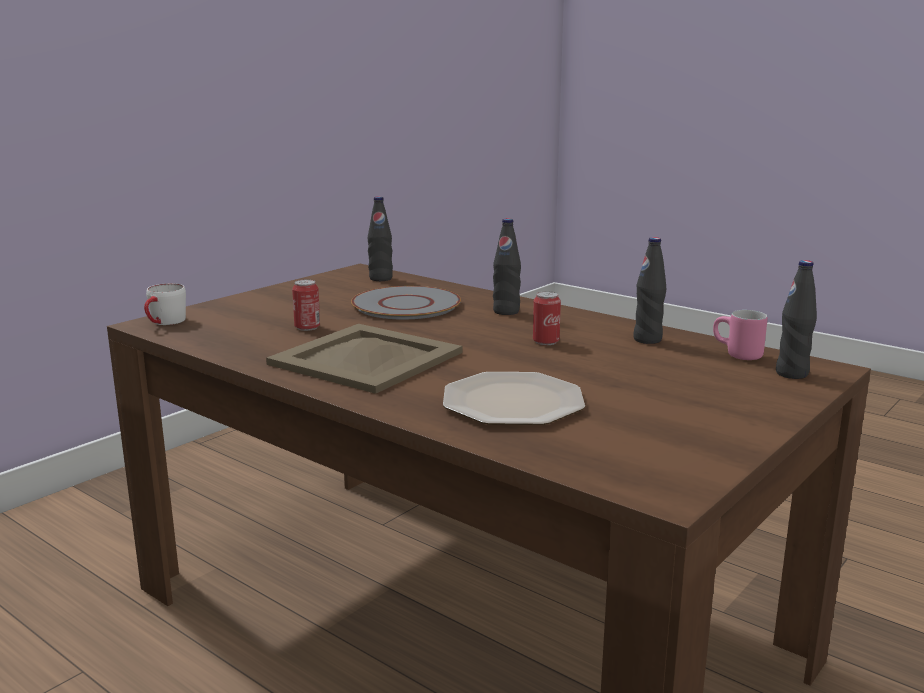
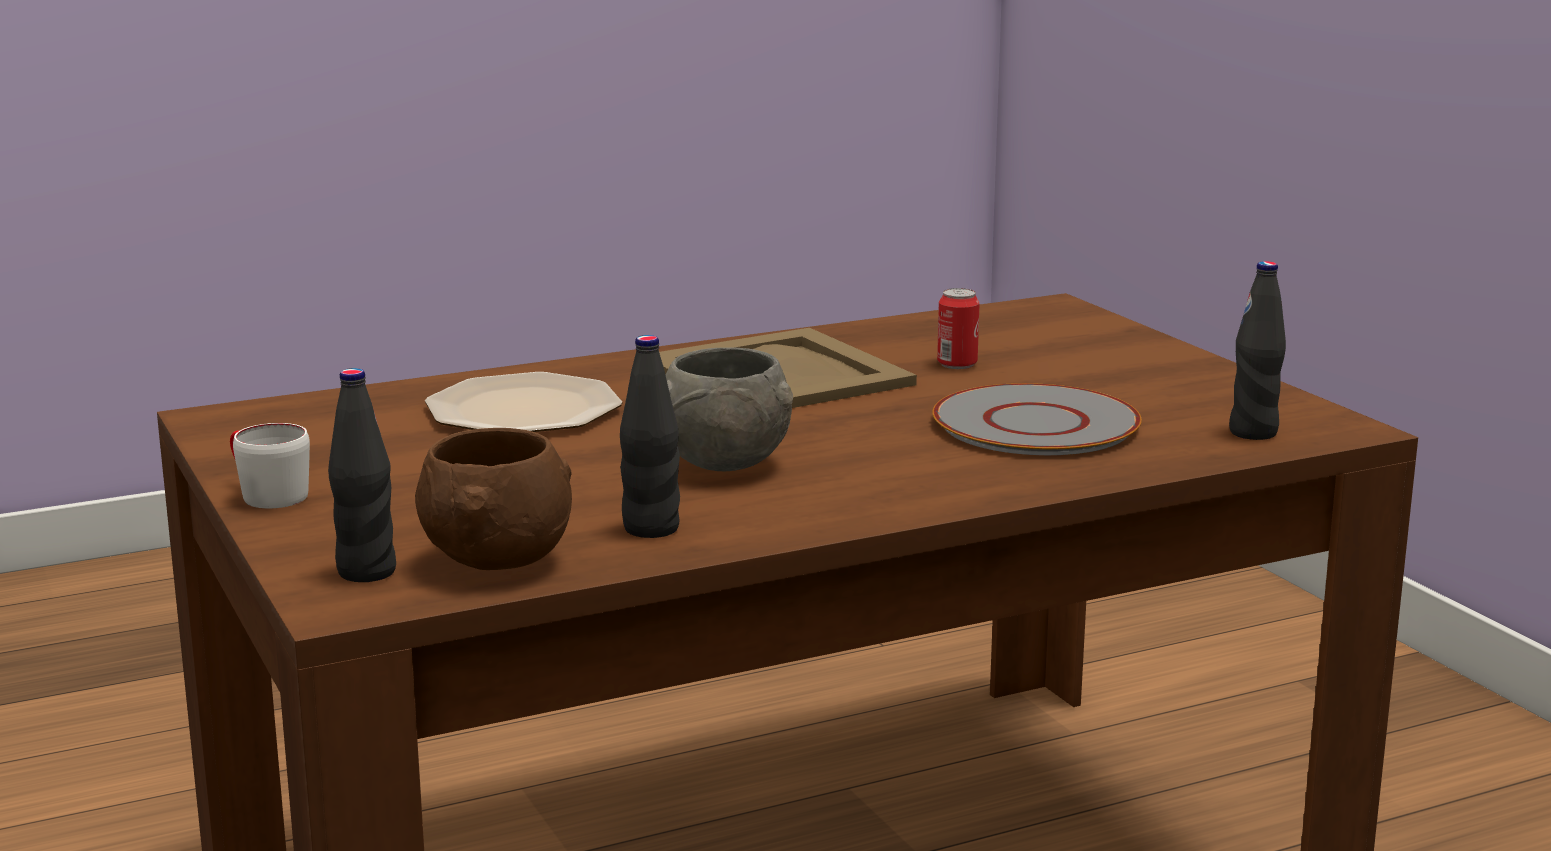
camera: 115 degrees right, 0 degrees up
(164, 323) = (1052, 311): white mug -> white mug (265, 494)
(506, 311) = (926, 475): black bottle -> none
(545, 342) = (727, 467): can -> grey bowl
(736, 355) = (495, 564): pink mug -> brown bowl

